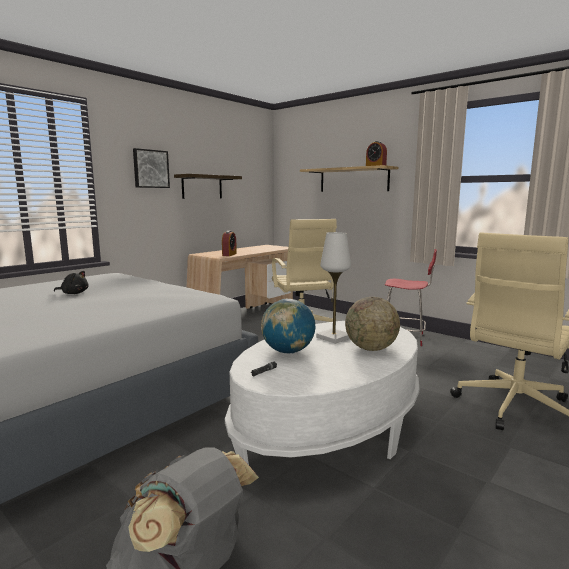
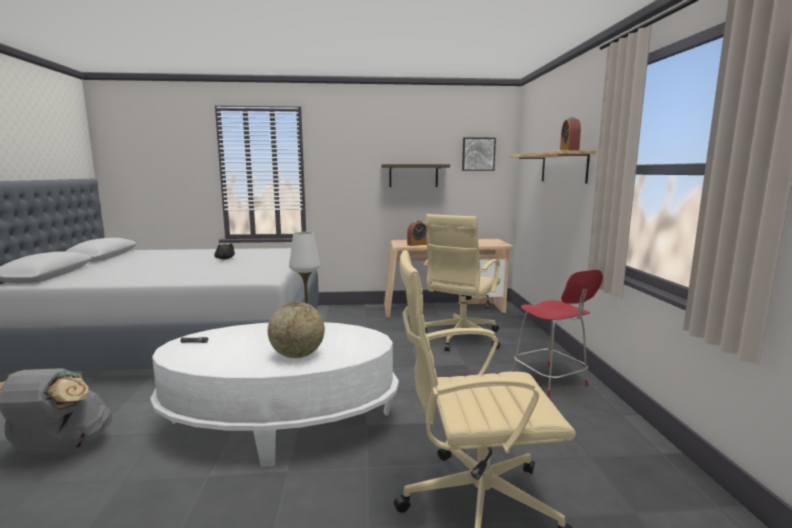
camera: 45 degrees right, 0 degrees up
(150, 169) = (356, 160): picture -> picture (478, 154)
(288, 352) = (248, 336): globe -> none

